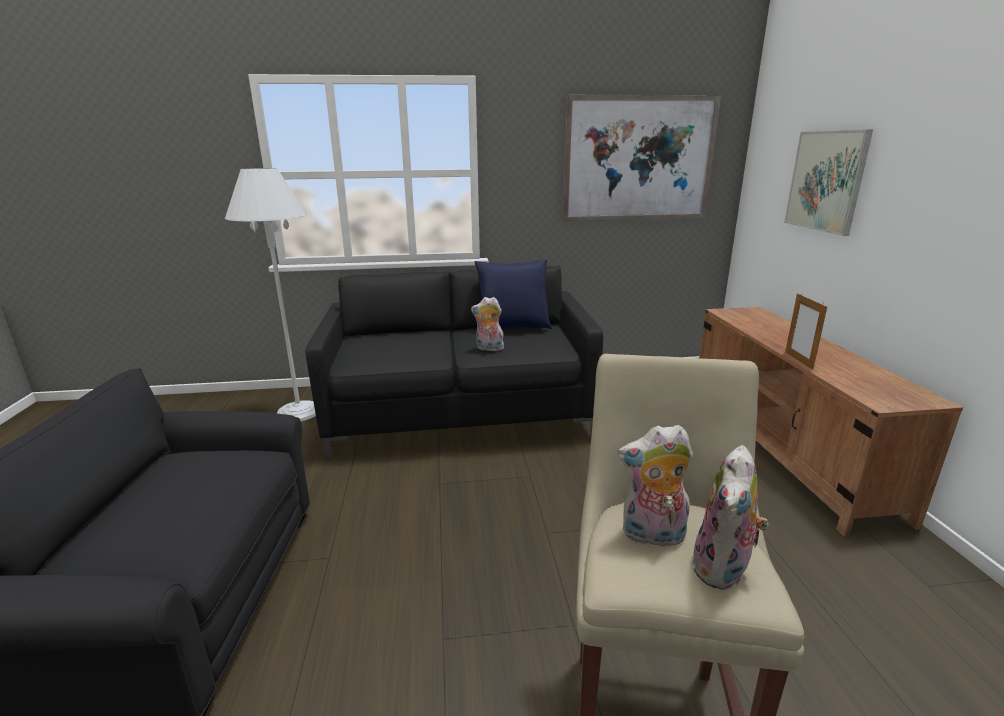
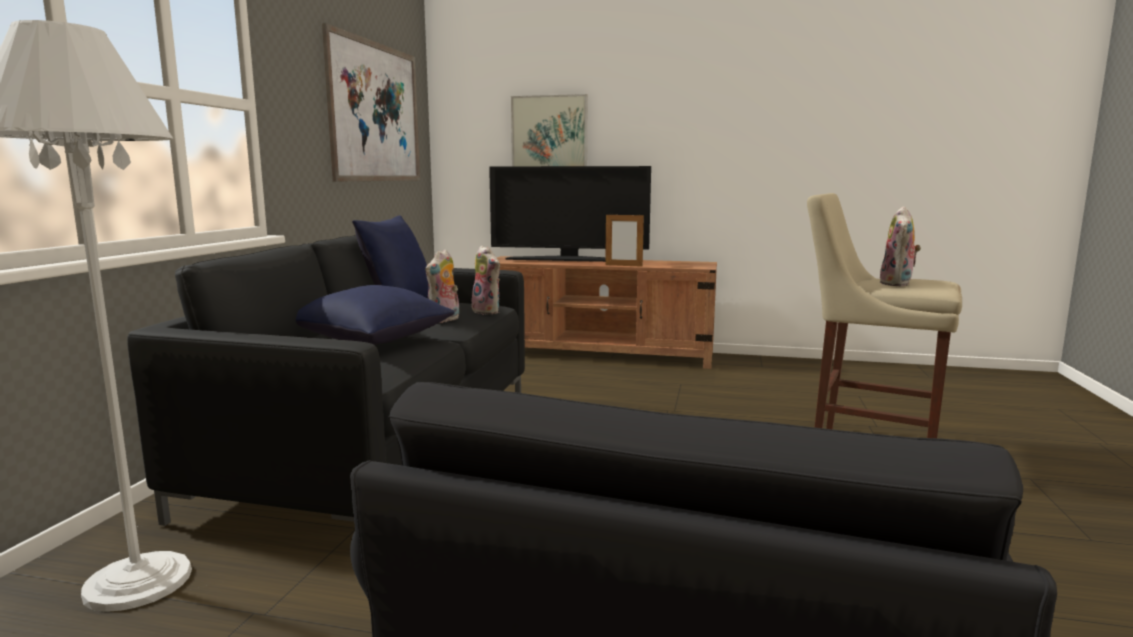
camera: 70 degrees left, 10 degrees down
(418, 345) = (372, 341): none -> blue pillow
(723, 570) = (926, 280): plush toy -> plush toy (488, 311)
(786, 333) = (570, 260): none -> television

